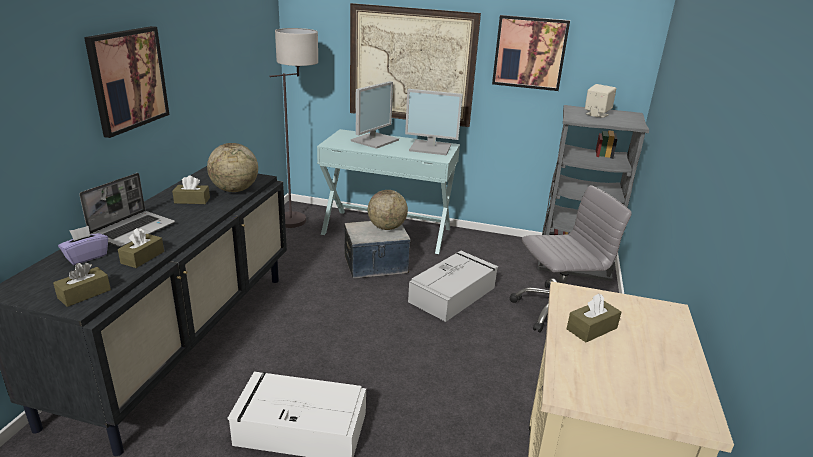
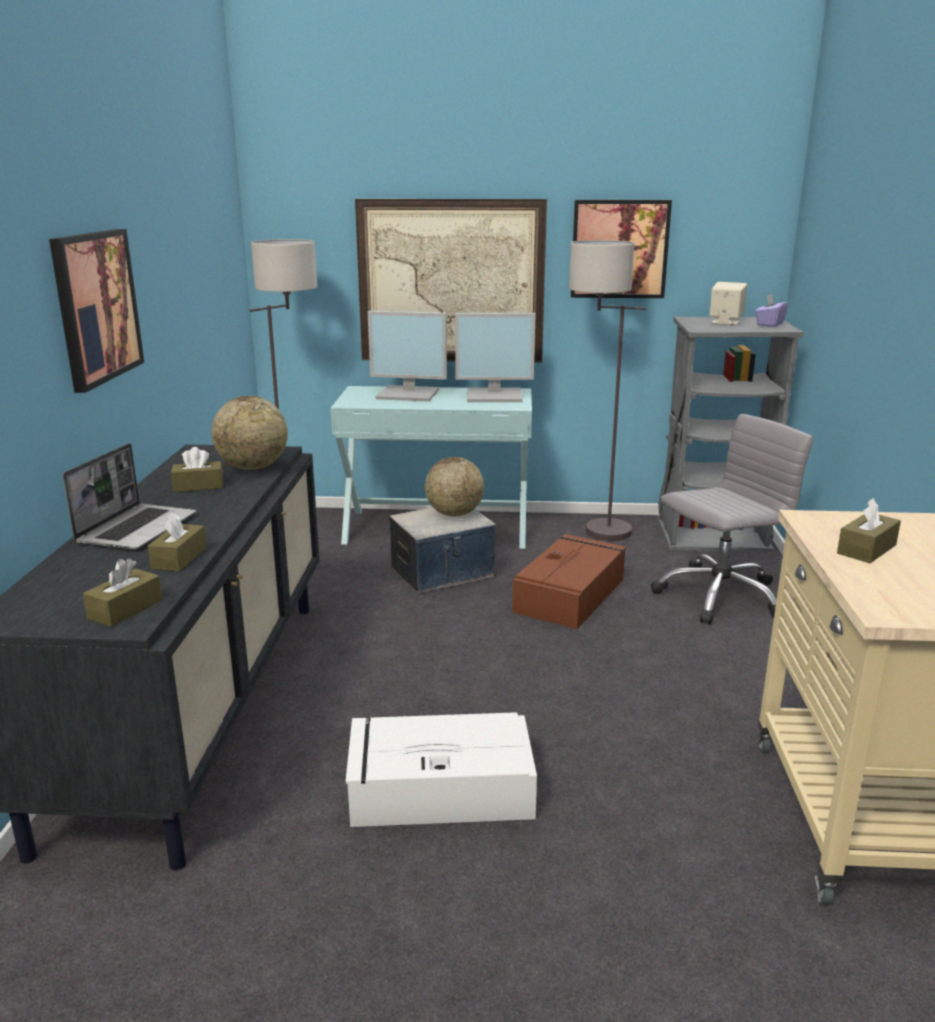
camera: 10 degrees left, 5 degrees down
(86, 257) = (90, 567): purple tissue box -> purple tissue box (769, 324)
(375, 140) = (409, 394): monitor -> monitor turned 75 degrees clockwise
(453, 294) = (570, 594): grey storage box -> brown storage box
(492, 246) = (594, 530): none -> grey floor lamp

